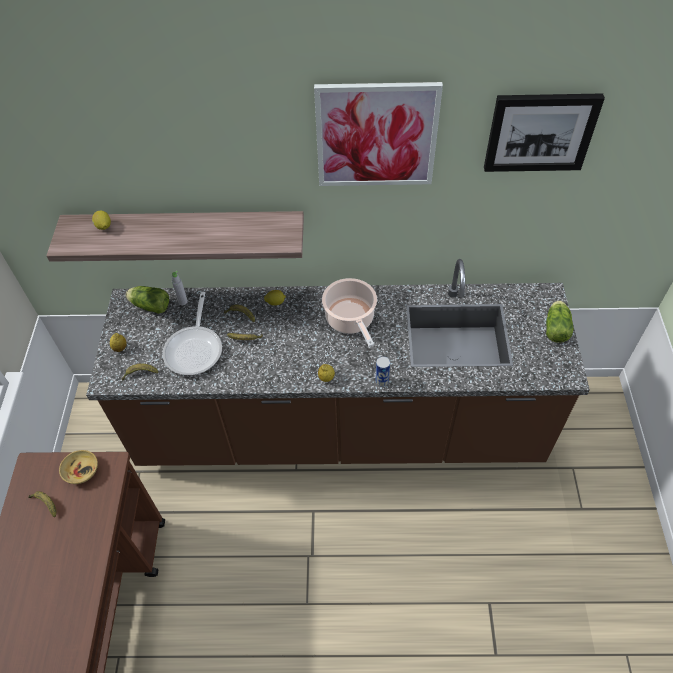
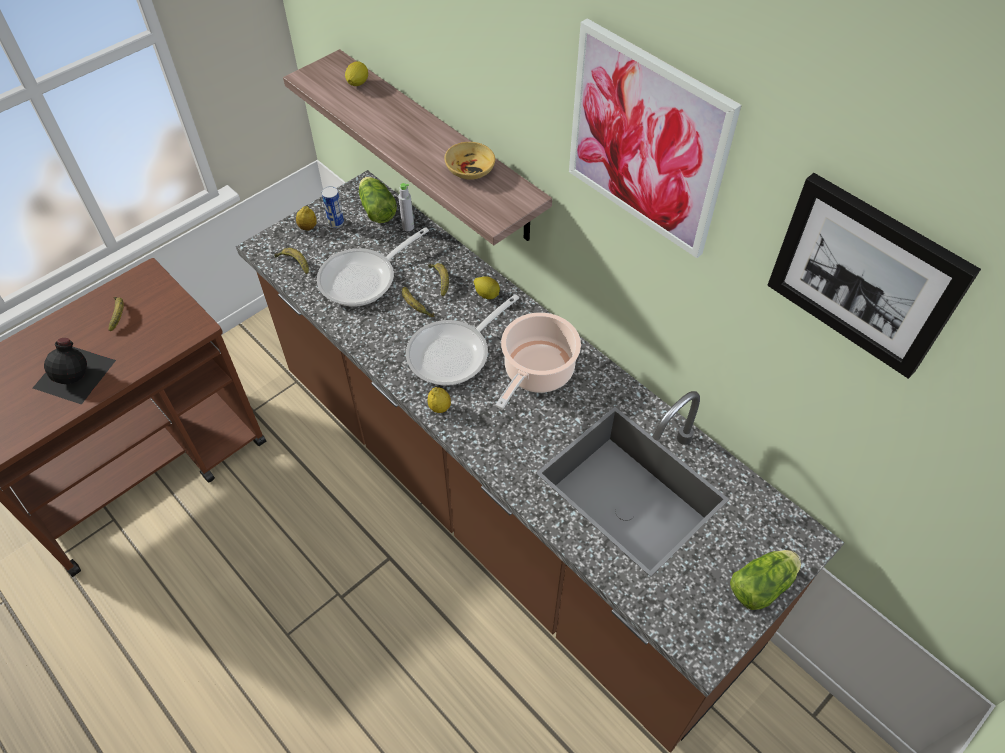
camera: 45 degrees right, 0 degrees up
(65, 560) = (76, 373): none -> black bottle
(81, 470) = (172, 311): beige bowl -> beige bowl (470, 169)
(298, 345) = (454, 353): none -> frying pan
(382, 381) = (487, 460): can -> can (336, 223)

